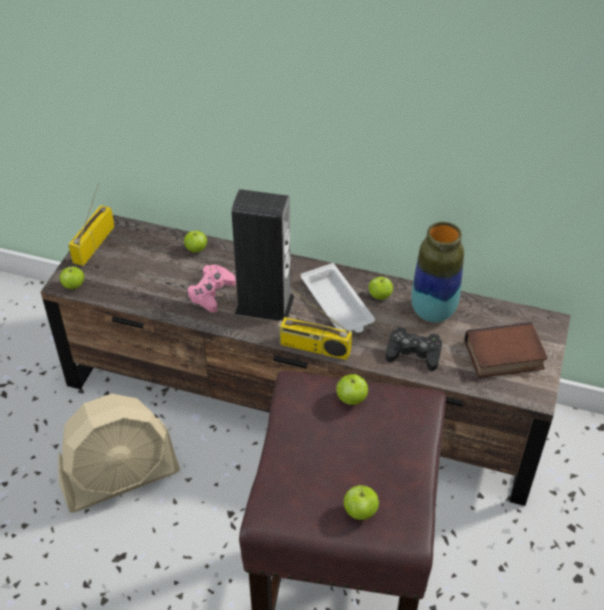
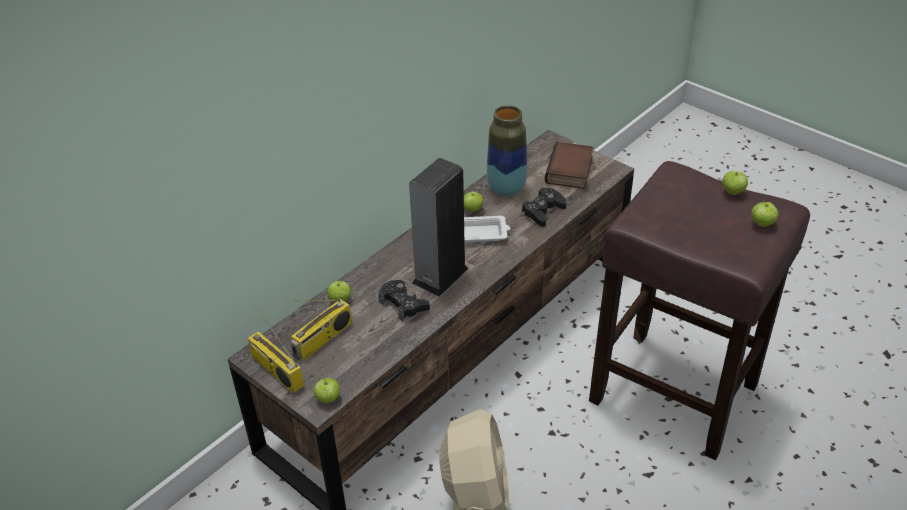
camera: 65 degrees left, 5 degrees down
(211, 293) = (403, 304): pink game controller -> black game controller
(313, 348) = (507, 261): radio -> radio (323, 340)
(351, 399) = (657, 200): apple -> apple (732, 192)

